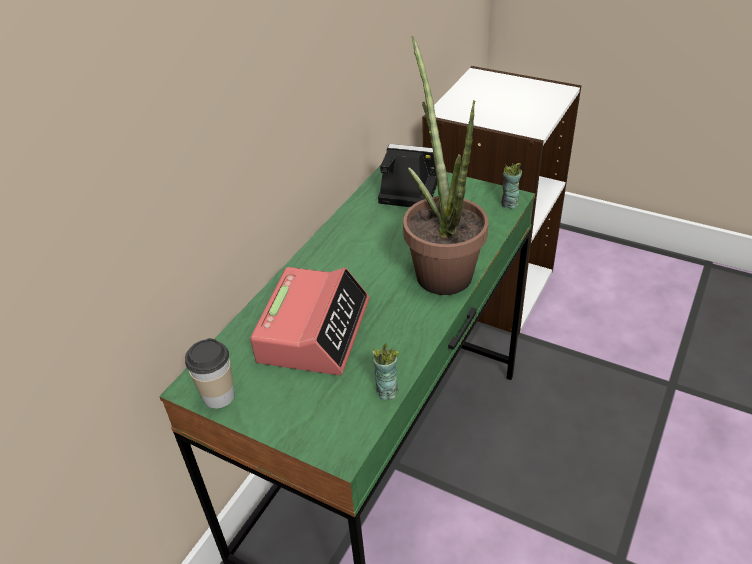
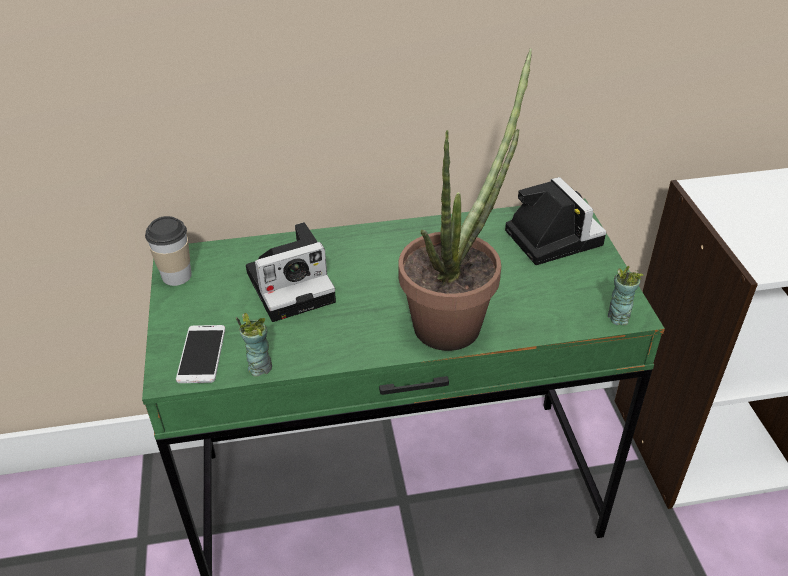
camera: 50 degrees right, 0 degrees up
(314, 330) = (293, 285): alarm clock -> camera
(336, 420) = (201, 354): none -> phone

